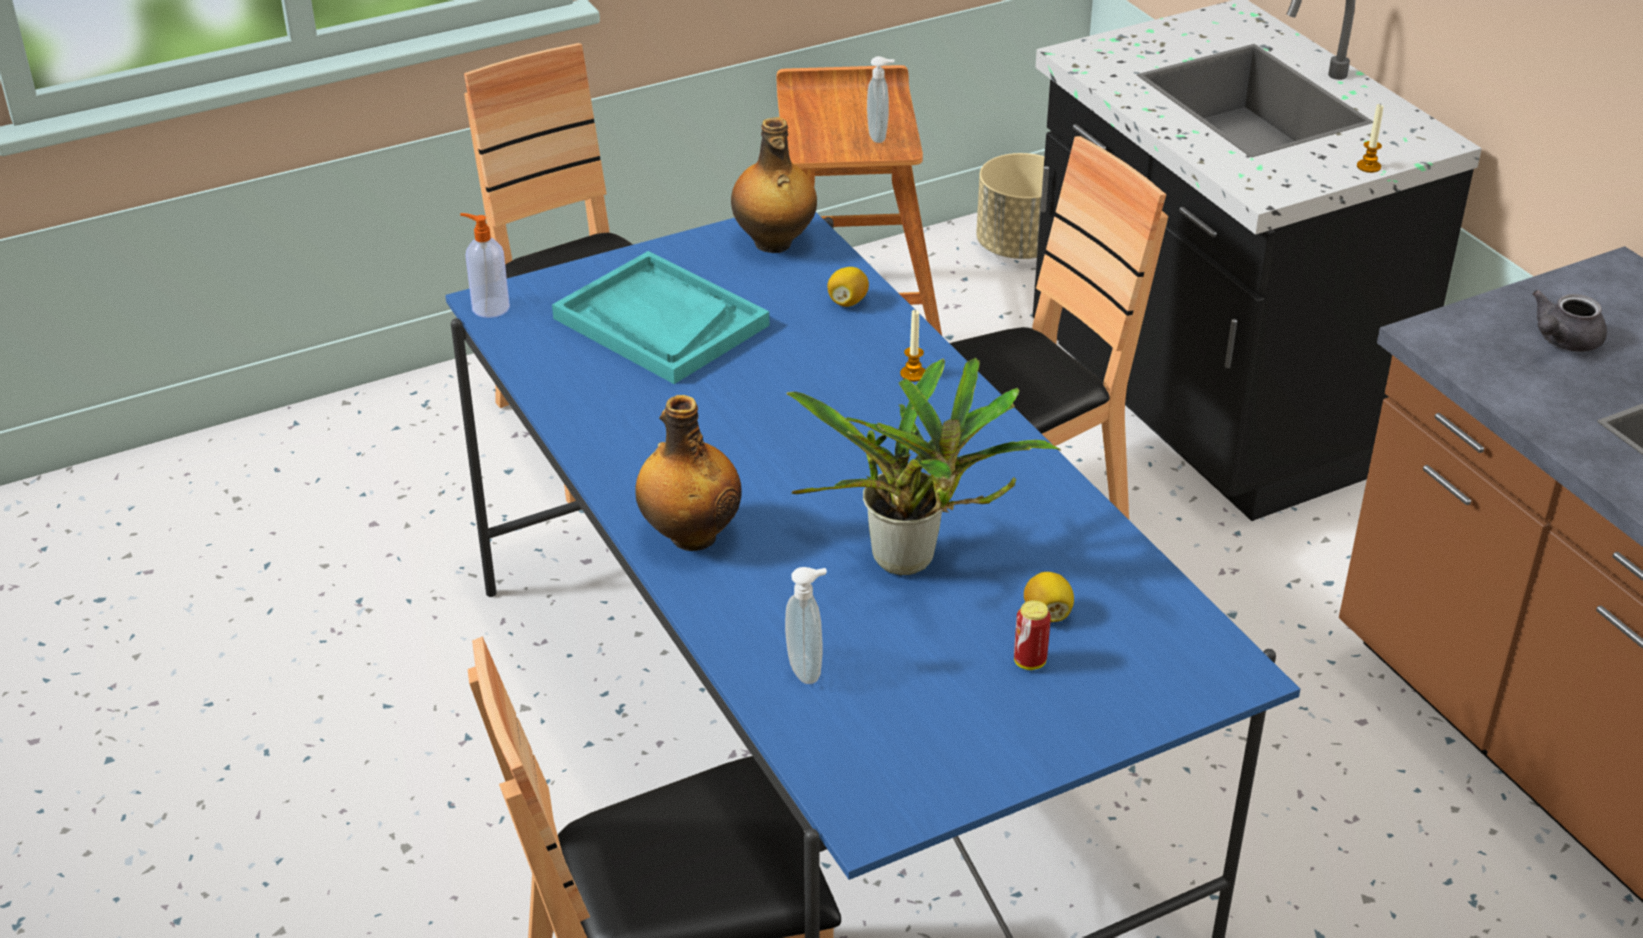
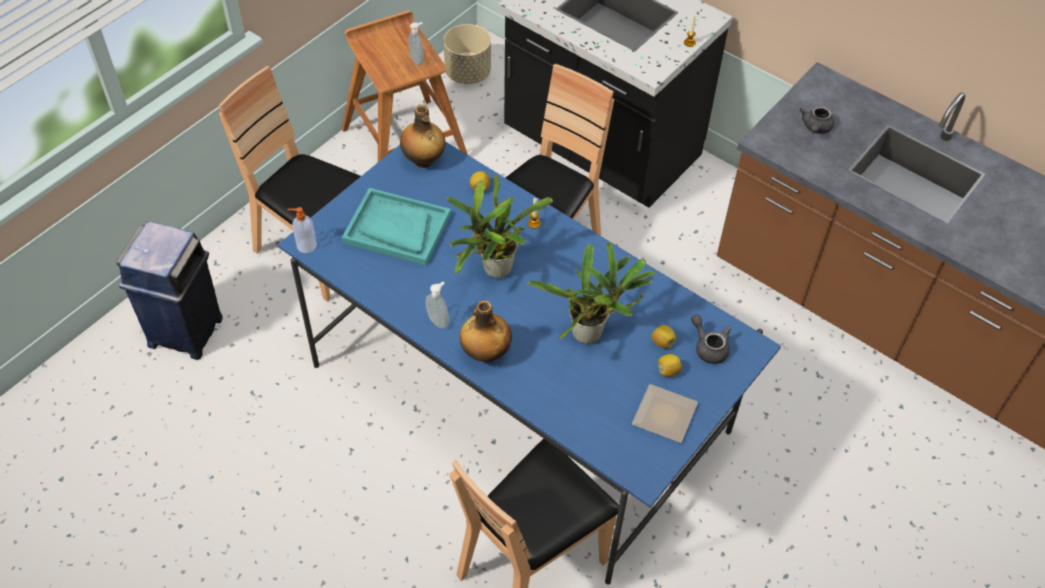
camera: 25 degrees left, 15 degrees up
(316, 483) = (186, 330): none -> blue trash can
(790, 422) = (493, 271): none -> potted plant
(807, 669) = (578, 408): soap dispenser -> soap dispenser (439, 320)
(975, 726) = (663, 413): none -> plate
(1029, 662) = (668, 371): can -> lemon
(1140, 648) = (709, 347): none -> grey teapot

